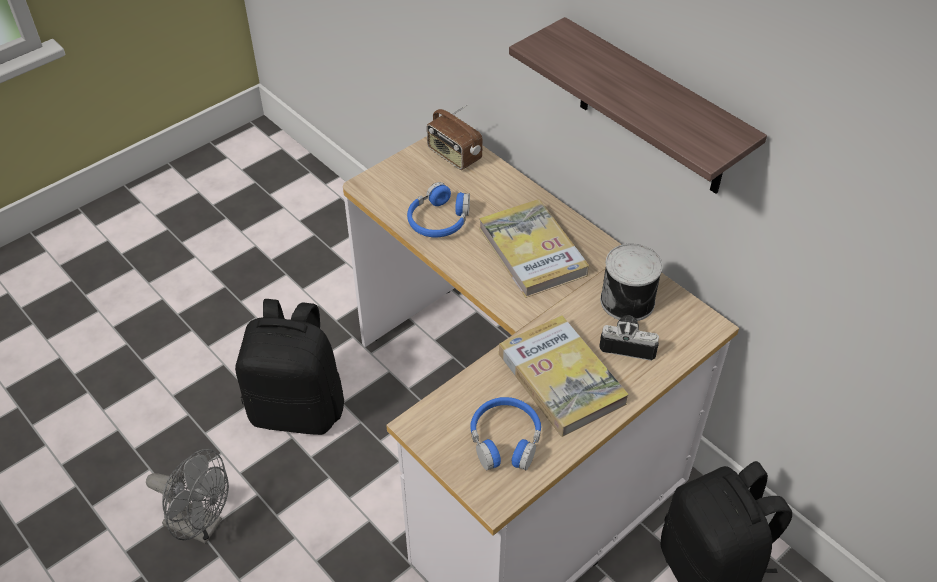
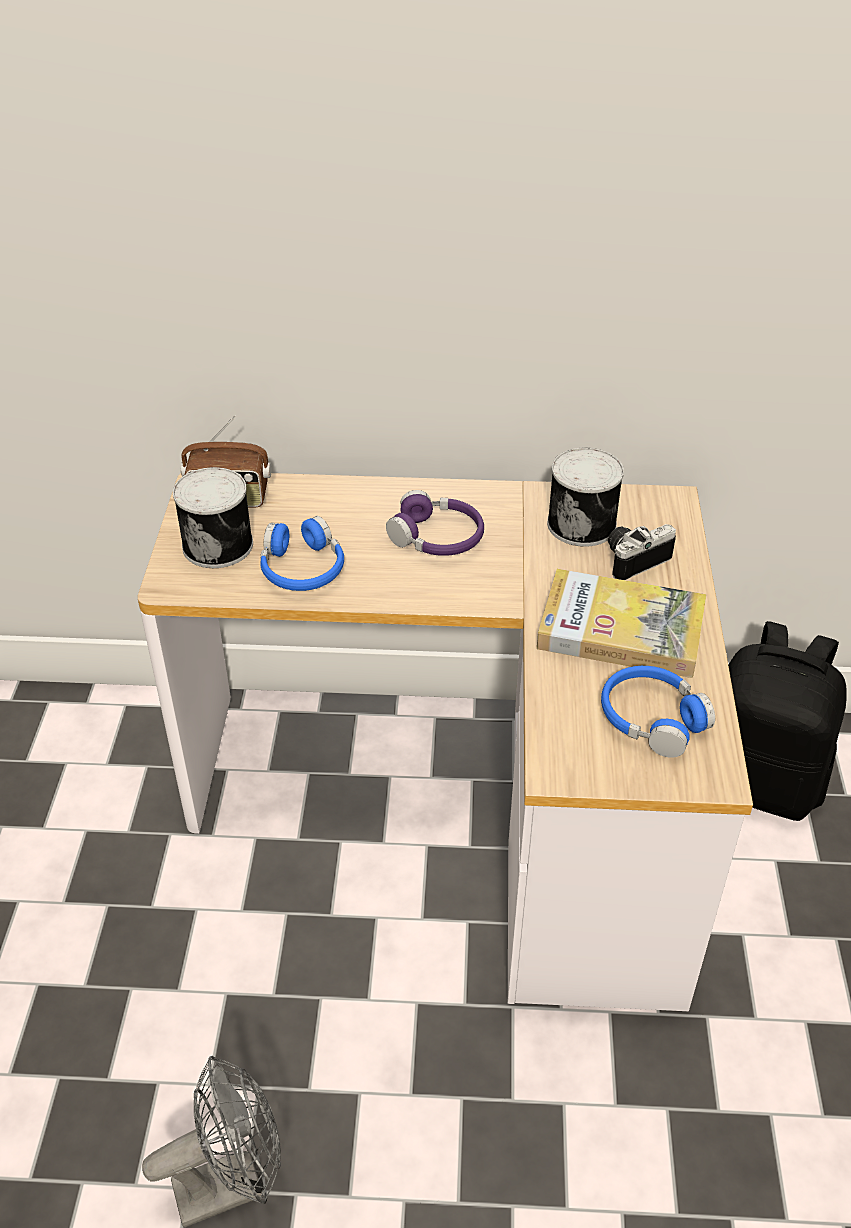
camera: 45 degrees left, 5 degrees down
(298, 408) = (196, 956): black backpack -> none
(416, 179) = (219, 544): none -> can
(532, 251) = (437, 537): book -> purple headphones
(653, 110) = (522, 283): shelf -> none

